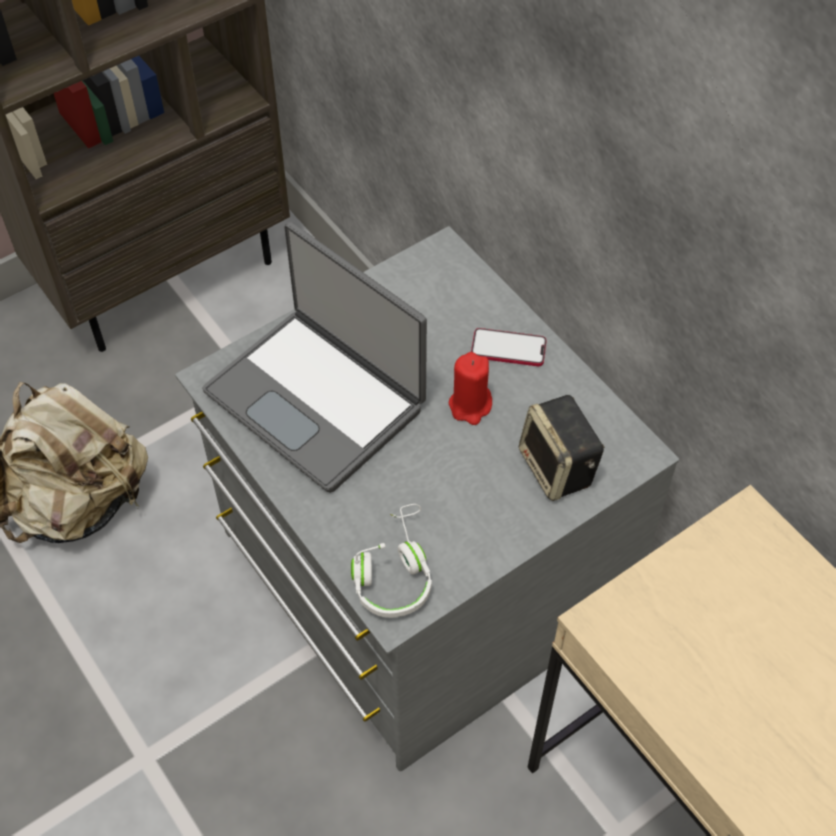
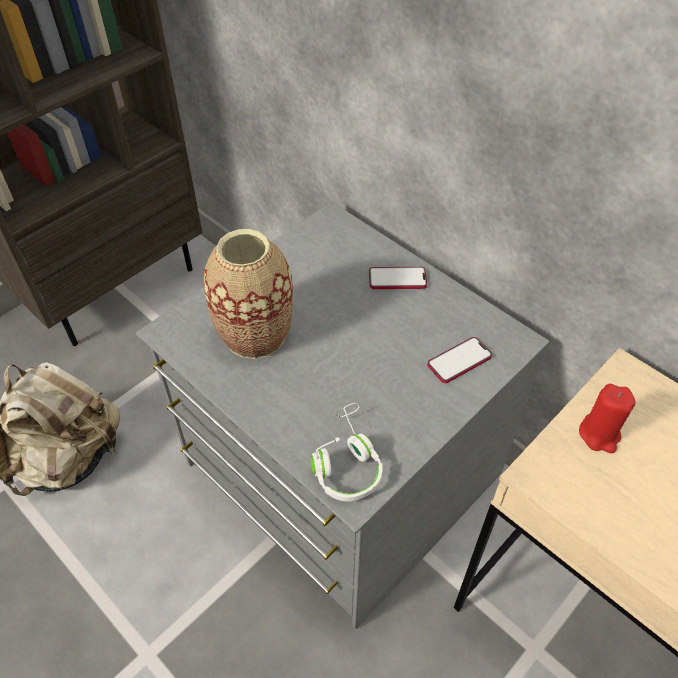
camera: 10 degrees left, 5 degrees down
(317, 398) = (255, 335): laptop -> vase
(470, 406) = (378, 324): red candle -> red candle (599, 434)
(558, 468) = (459, 361): speaker -> phone

